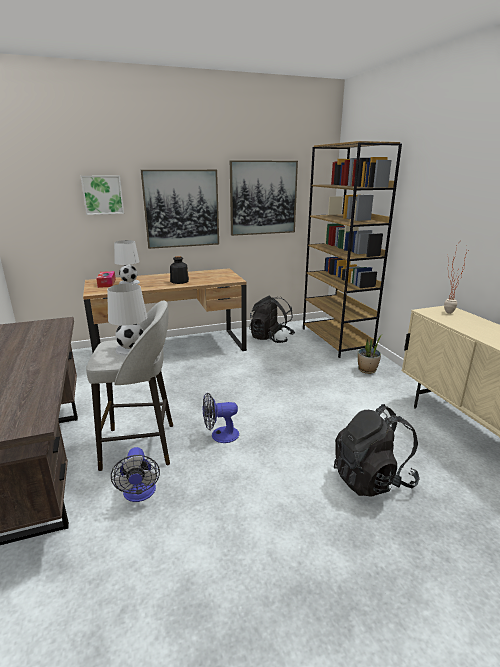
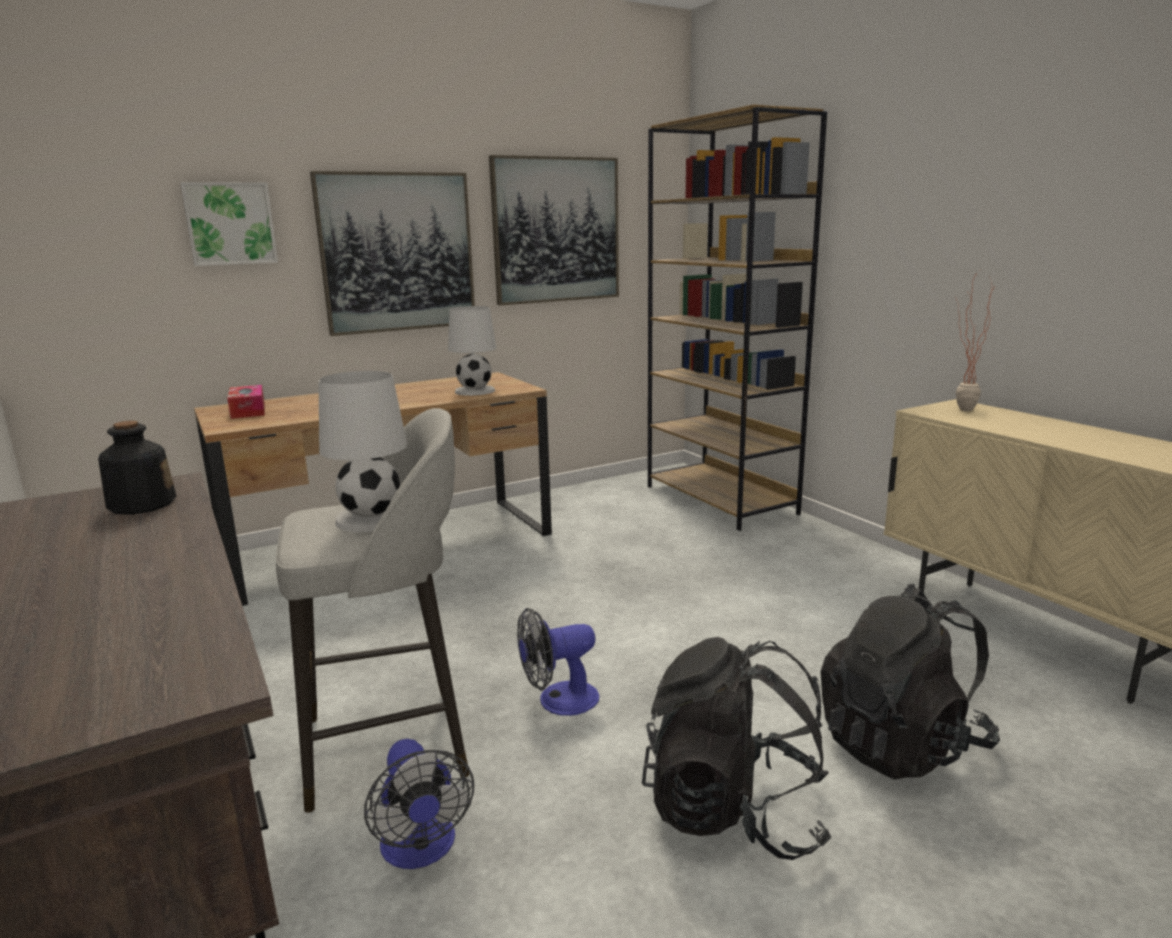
camera: 10 degrees left, 5 degrees down
(129, 283) = (298, 406): white table lamp -> white table lamp (474, 391)
(179, 281) = (407, 398): bottle -> bottle (141, 504)
(271, 338) = (592, 508): black backpack -> black backpack (734, 811)
(367, 370) = (801, 547): potted plant -> none

